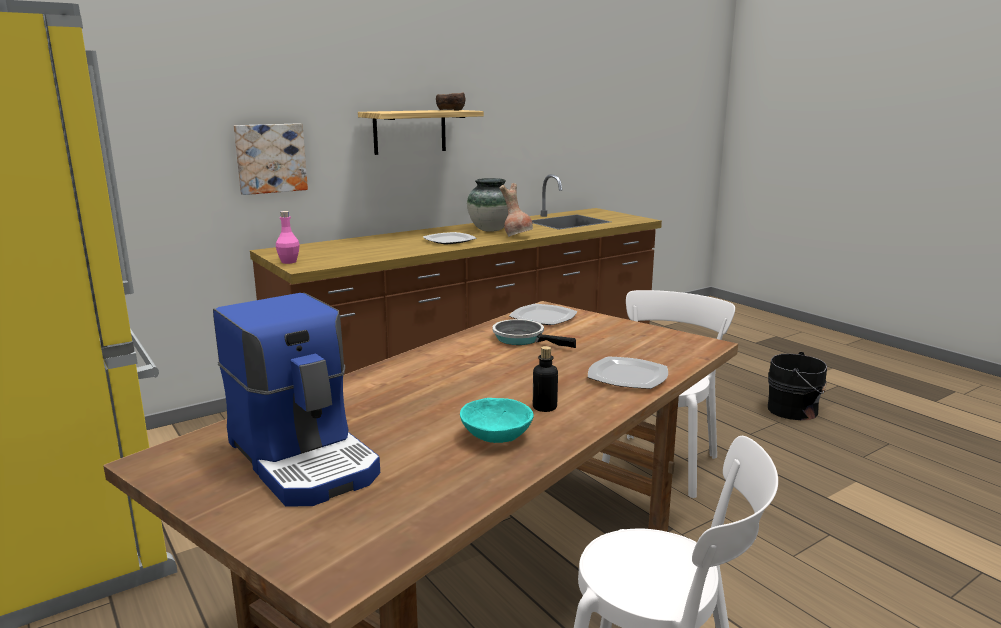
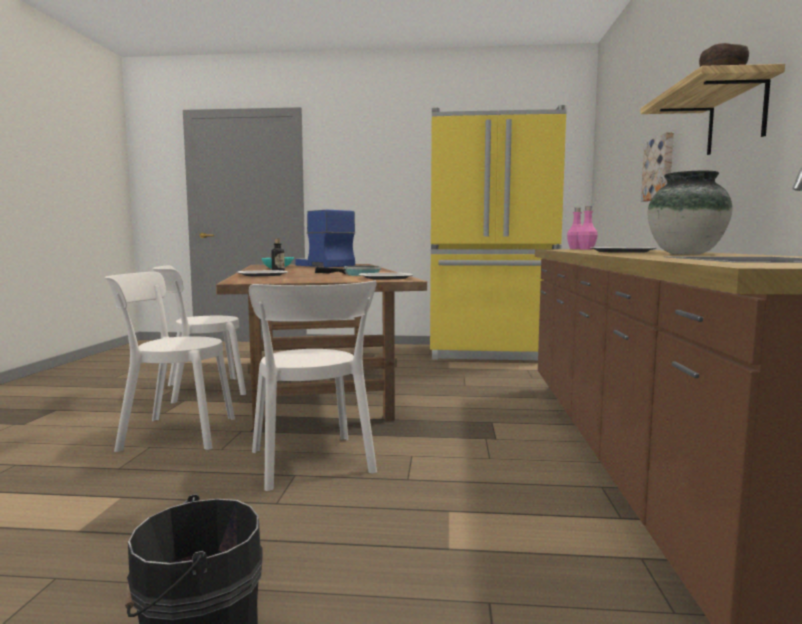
camera: 130 degrees right, 10 degrees down
(305, 458) = (323, 265): coffee machine -> coffee machine turned 45 degrees clockwise
(313, 257) = (586, 249): none -> pink bottle
(517, 237) = (615, 253): brown vase -> none
(760, 570) = (173, 433): none -> white chair

